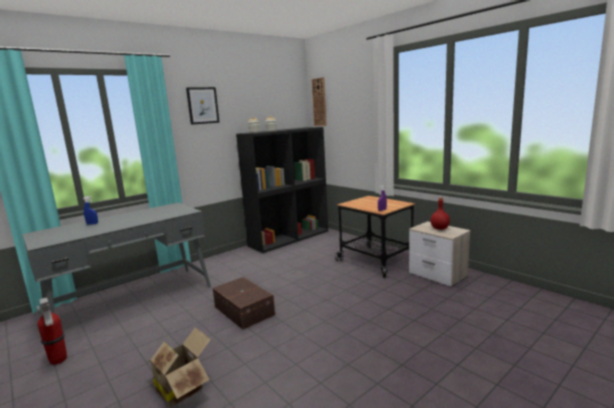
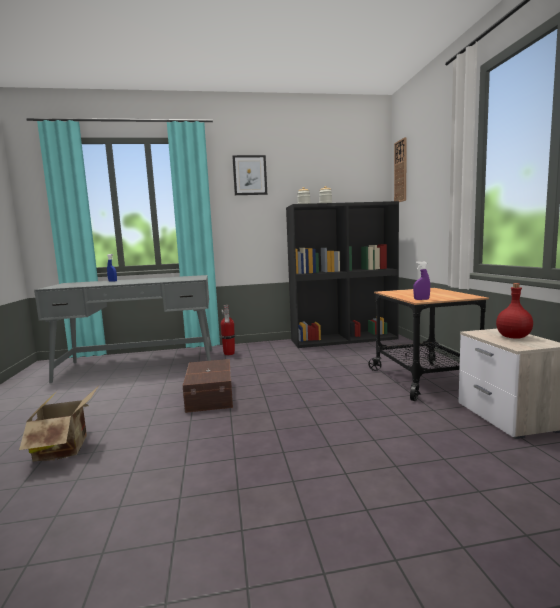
camera: 30 degrees right, 5 degrees down
(58, 360) = (34, 395): fire extinguisher -> fire extinguisher (229, 354)

